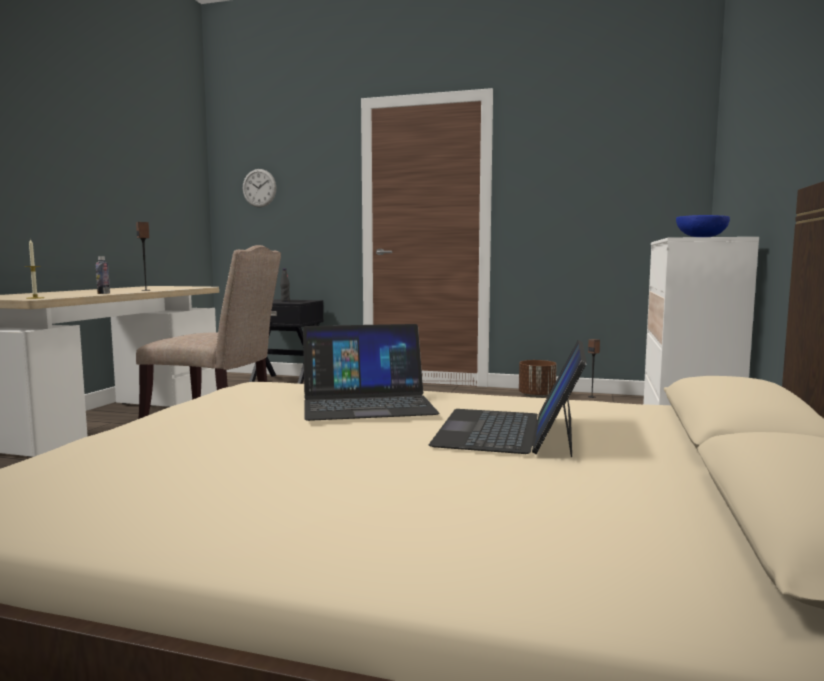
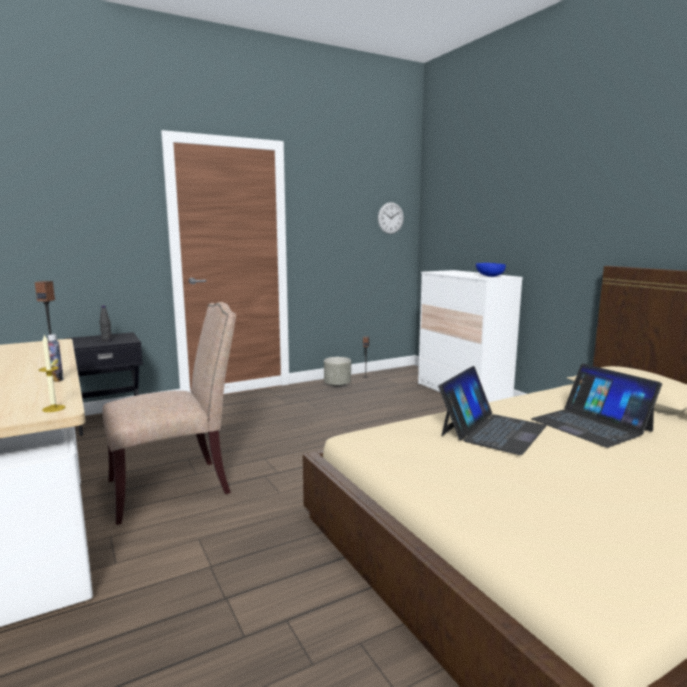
camera: 45 degrees left, 5 degrees up
(259, 188) = (37, 214): wall clock -> wall clock (390, 218)
(537, 396) = (337, 385): brown planter -> grey planter

